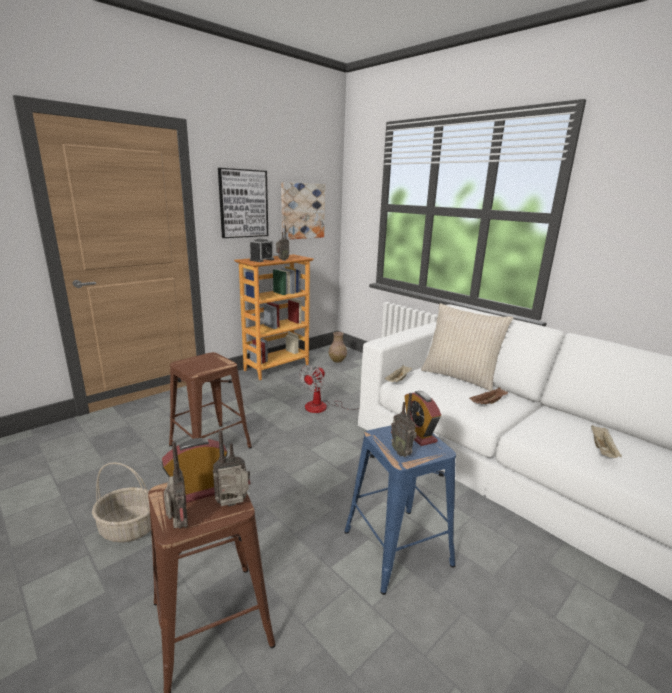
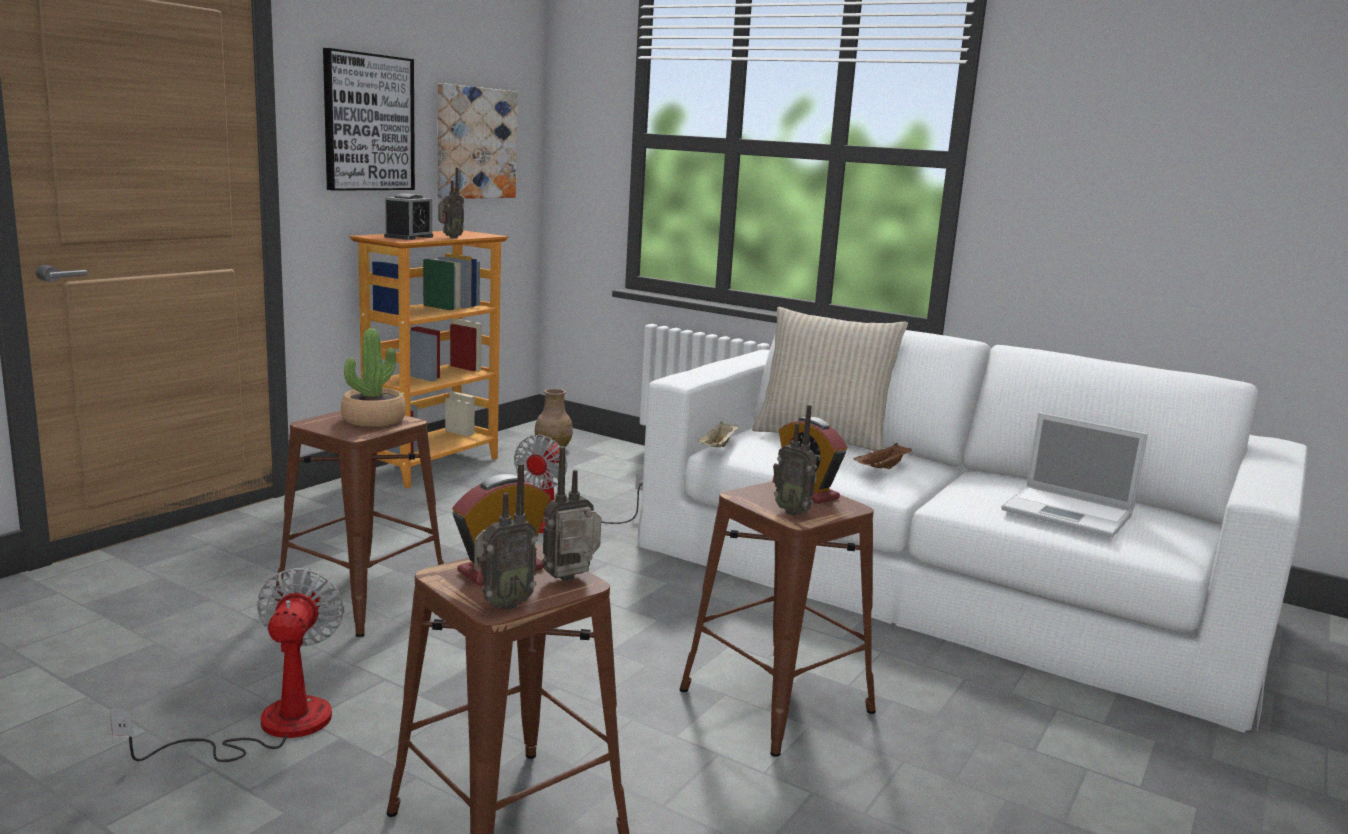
camera: 15 degrees left, 5 degrees down
(128, 528) = (269, 727): basket -> fan
(178, 526) = (502, 605): radio -> radio turned 90 degrees clockwise
(211, 362) = (373, 420): none -> potted plant
(398, 547) = (778, 700): blue stool -> brown stool
(602, 450) = (1070, 513): beige tray -> laptop

